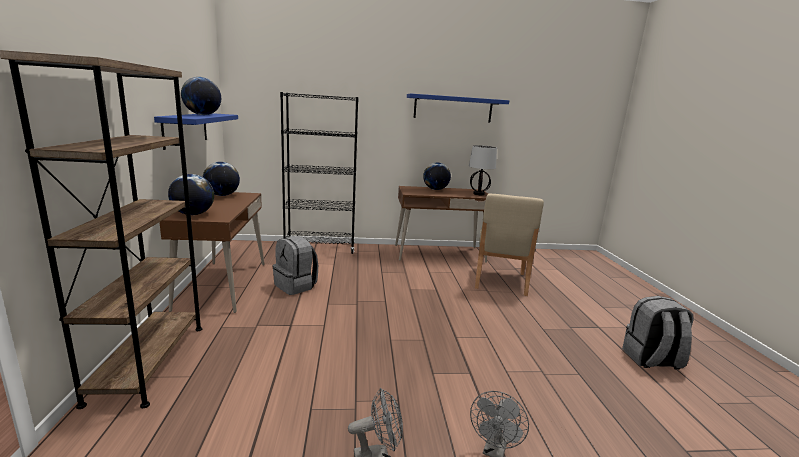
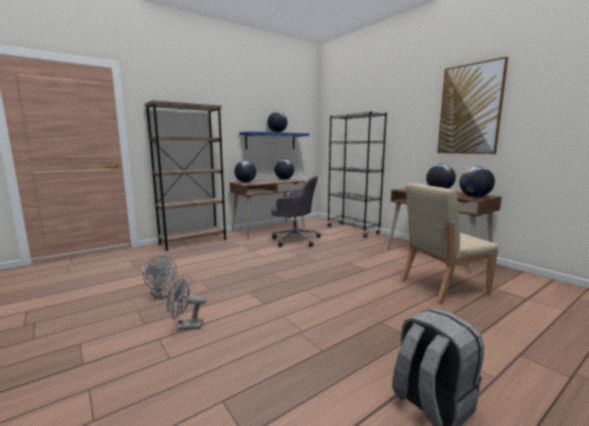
camera: 60 degrees right, 5 degrees down
(296, 286) = (294, 240): grey backpack -> grey office chair
(453, 108) = (470, 109): blue shelf -> picture
(479, 194) = (474, 197): table lamp -> globe

